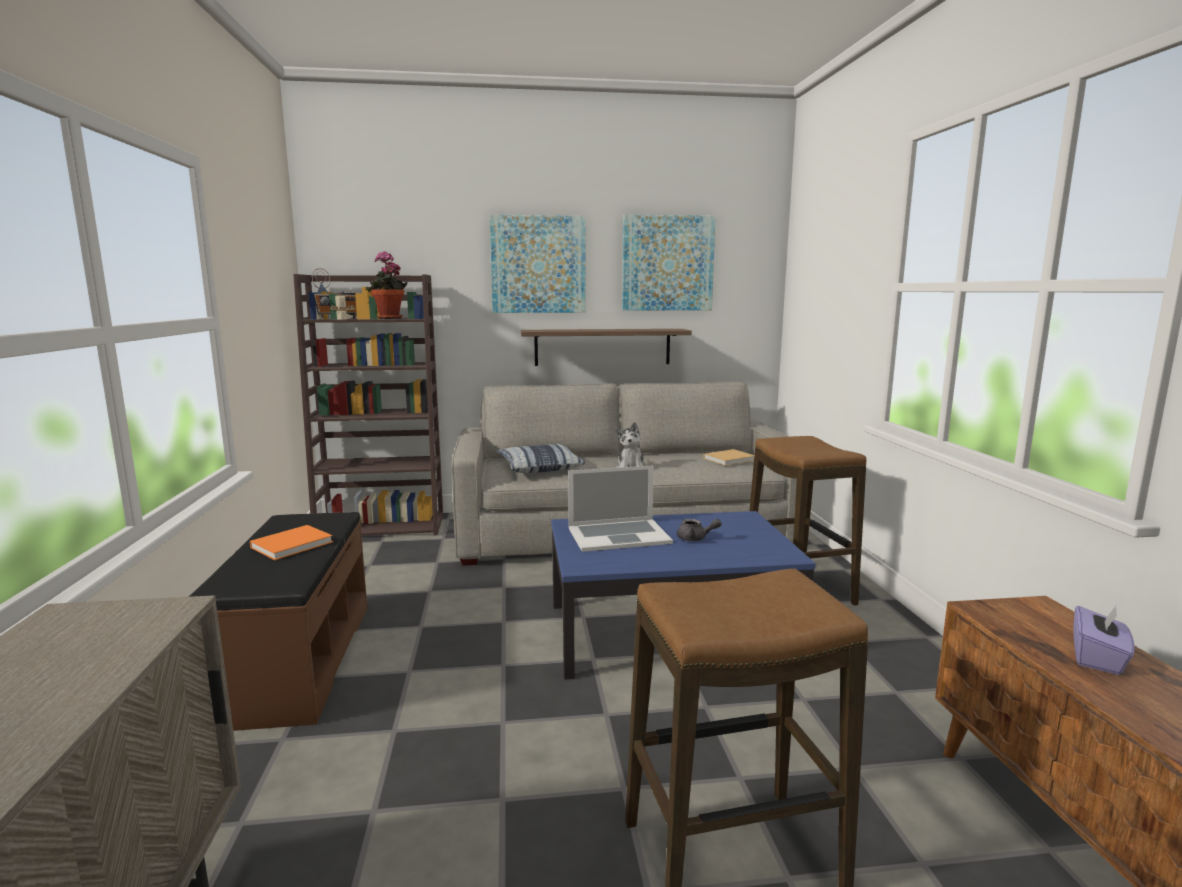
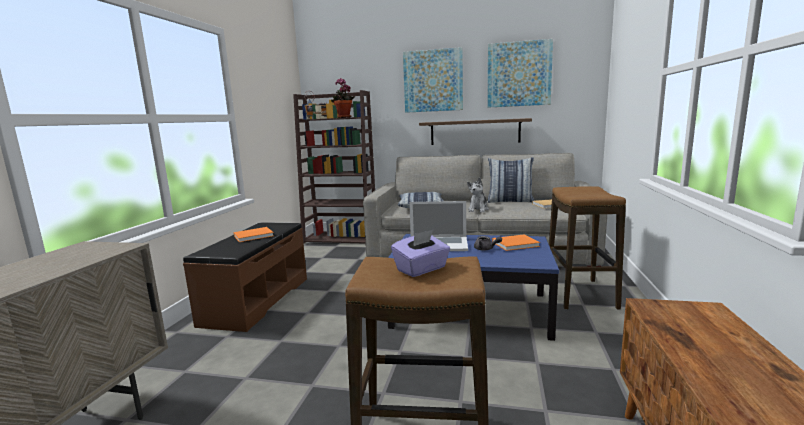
camera: 20 degrees right, 0 degrees up
(667, 454) = (510, 201): none -> pillow
(730, 526) = (516, 244): none -> orange book
(1098, 658) = (723, 349): purple tissue box -> purple tissue box (421, 269)

